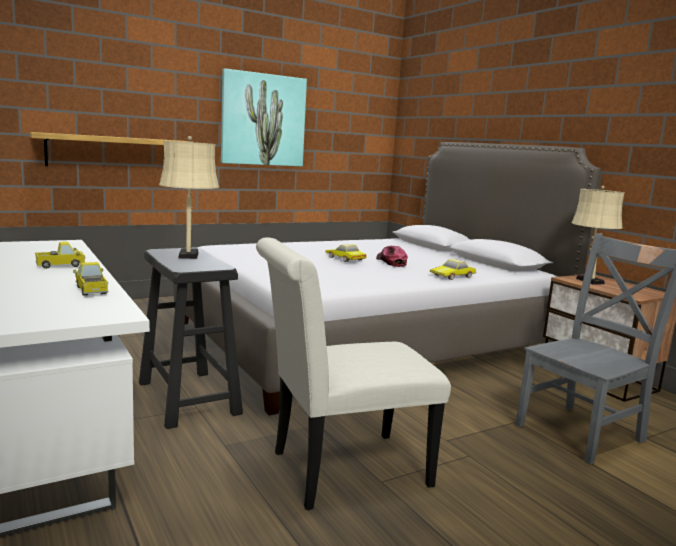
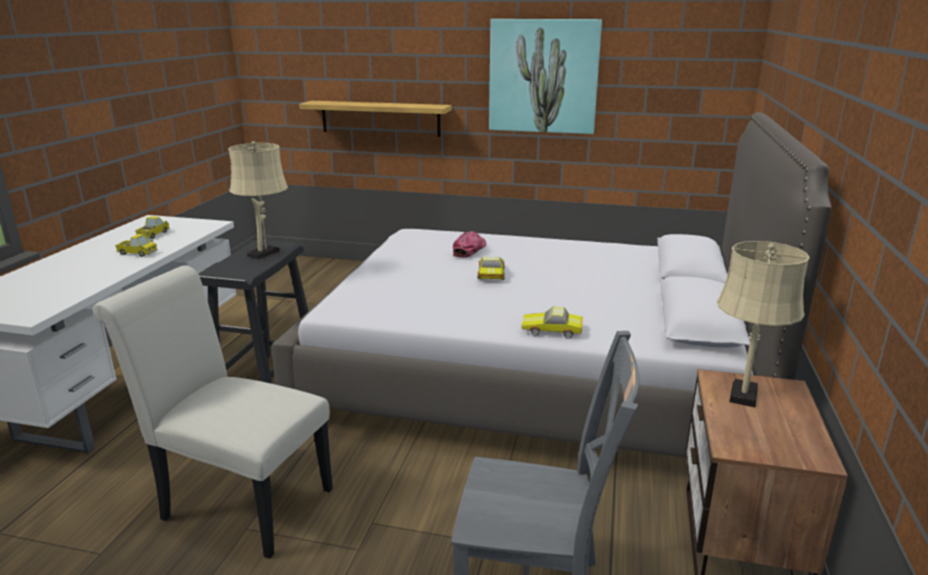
camera: 45 degrees right, 10 degrees up
(91, 290) = (83, 286): toy truck -> toy truck (153, 235)
(391, 262) = (534, 289): cap -> cap (469, 250)

